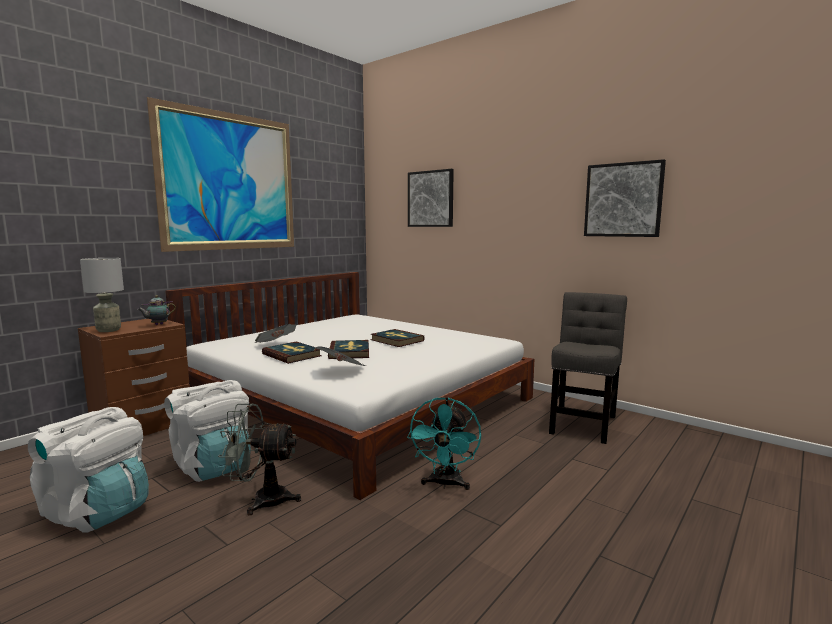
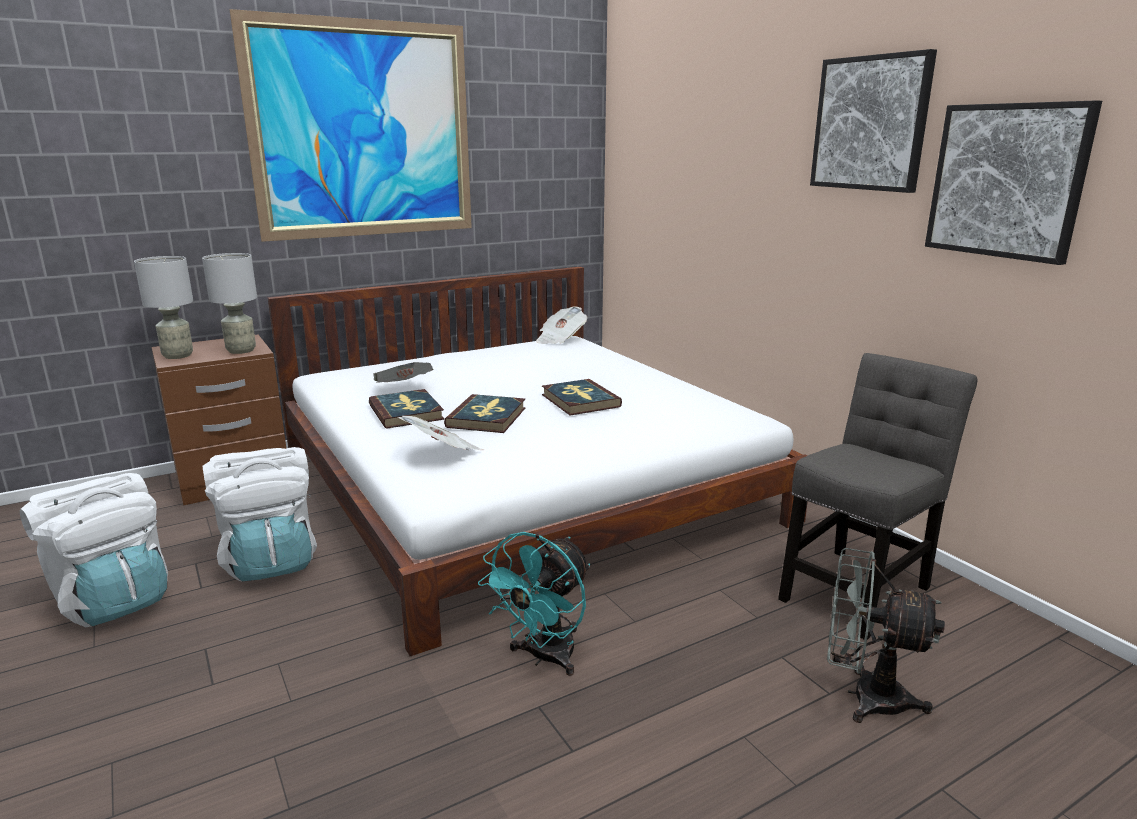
camera: 20 degrees right, 10 degrees up
(157, 324) = (241, 350): teapot -> grey table lamp
(261, 500) = (292, 626): grey fan -> grey fan (864, 696)
(350, 316) = (560, 339): none -> newspaper
(430, 199) = (693, 151): picture -> picture (870, 123)

